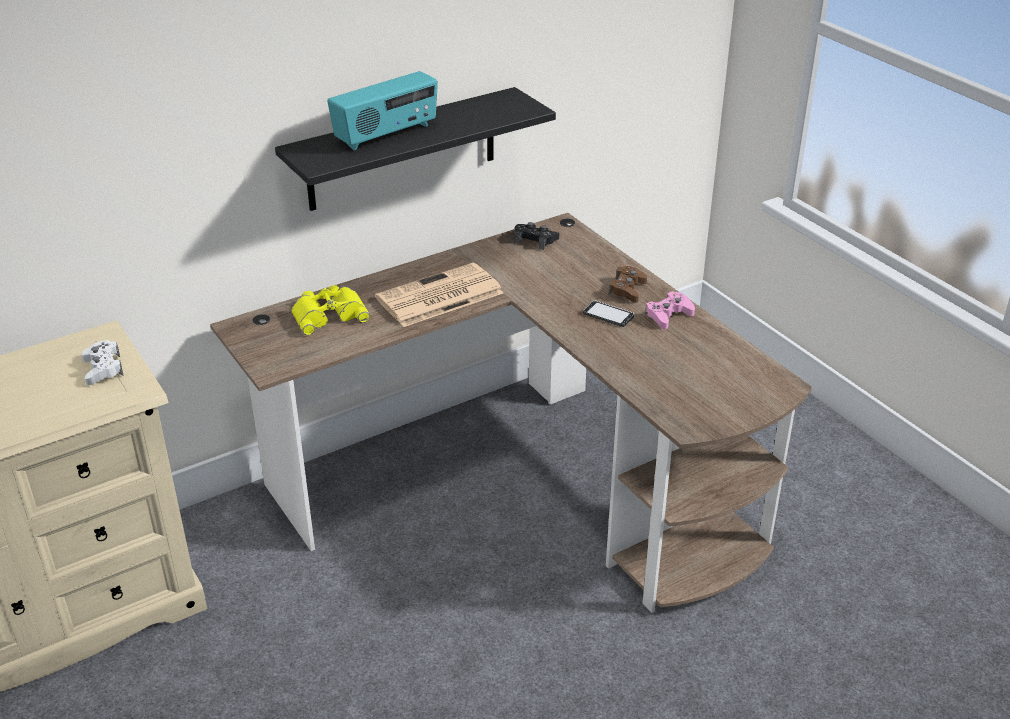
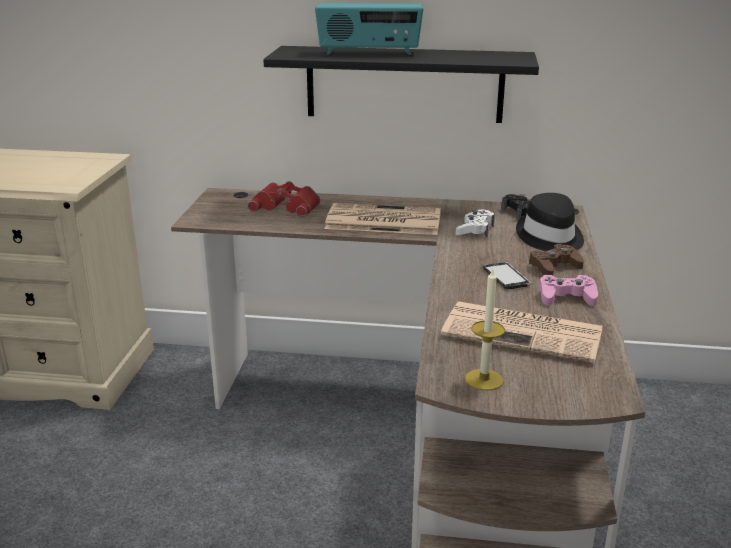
camera: 40 degrees right, 10 degrees down
(103, 369) = (74, 171): white game controller -> white game controller (475, 230)
(329, 314) = (287, 206): yellow binoculars -> red binoculars
(588, 259) = (549, 237): none -> black hat
(681, 360) = (525, 333): none -> newspaper
(705, 411) = (484, 379): none -> candle

